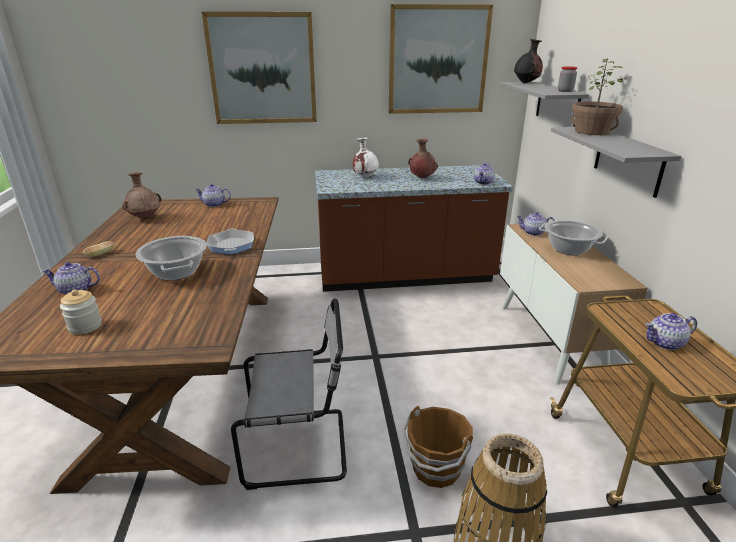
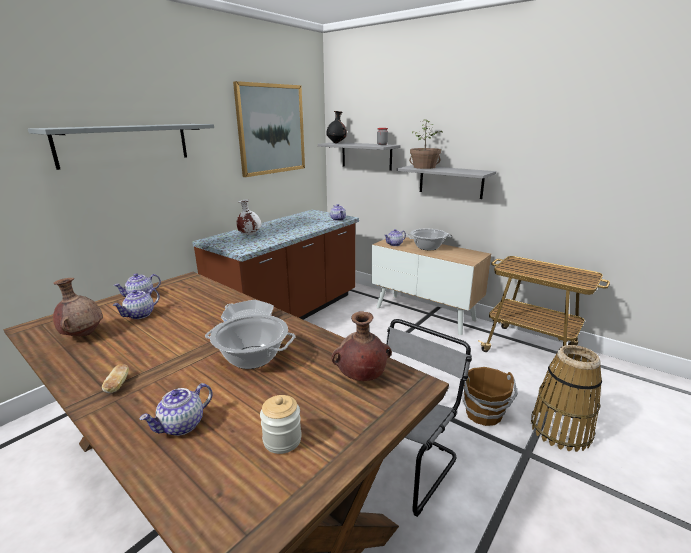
camera: 45 degrees left, 5 degrees down
(262, 69) = (125, 144): picture -> grey shelf
(421, 178) = (293, 226): brown vase -> brown vase (361, 377)
(665, 343) = (548, 272): teapot -> teapot (140, 315)

